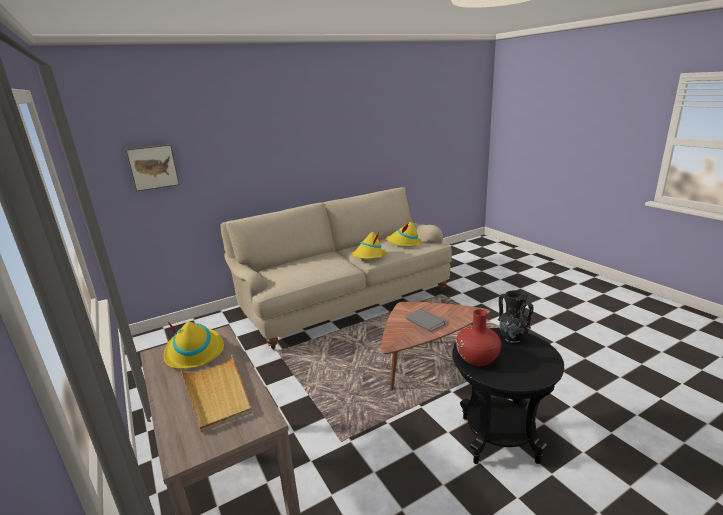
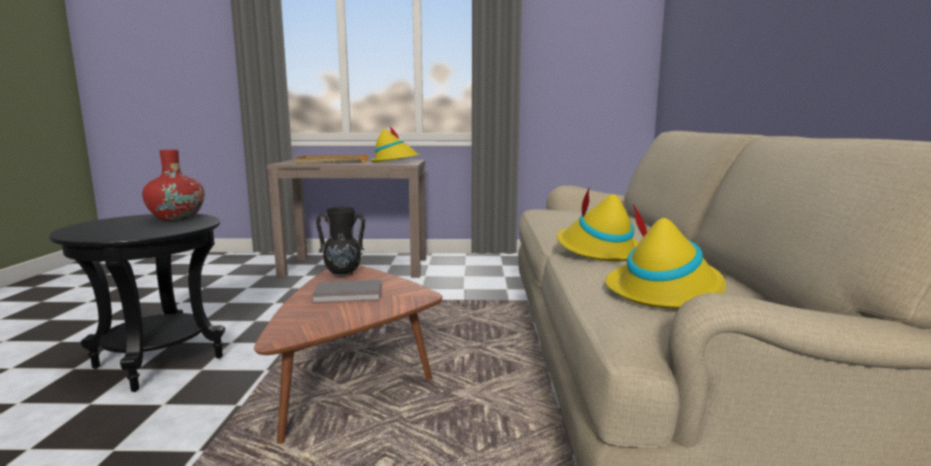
camera: 120 degrees right, 10 degrees down
(153, 167) = (691, 45): picture -> none
(512, 338) = (139, 233): black vase -> black vase (343, 274)

